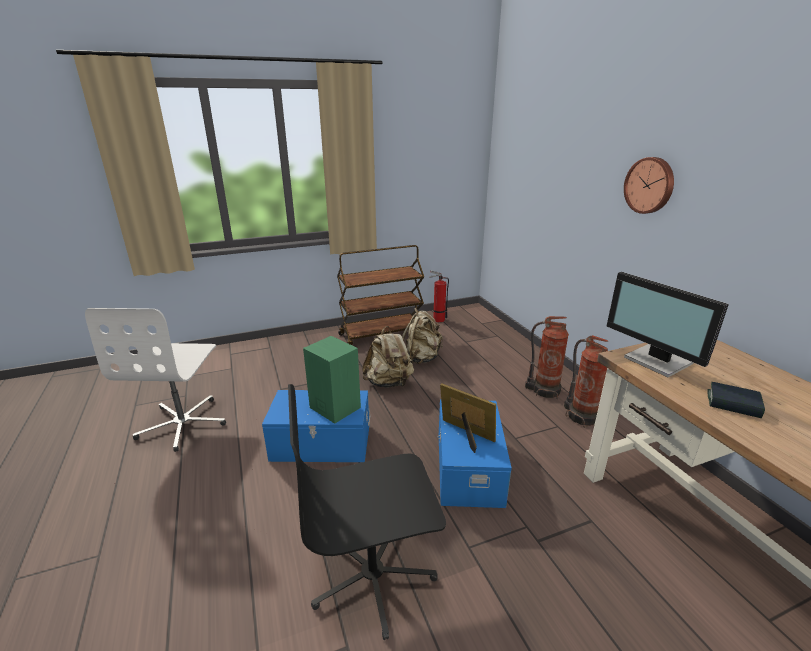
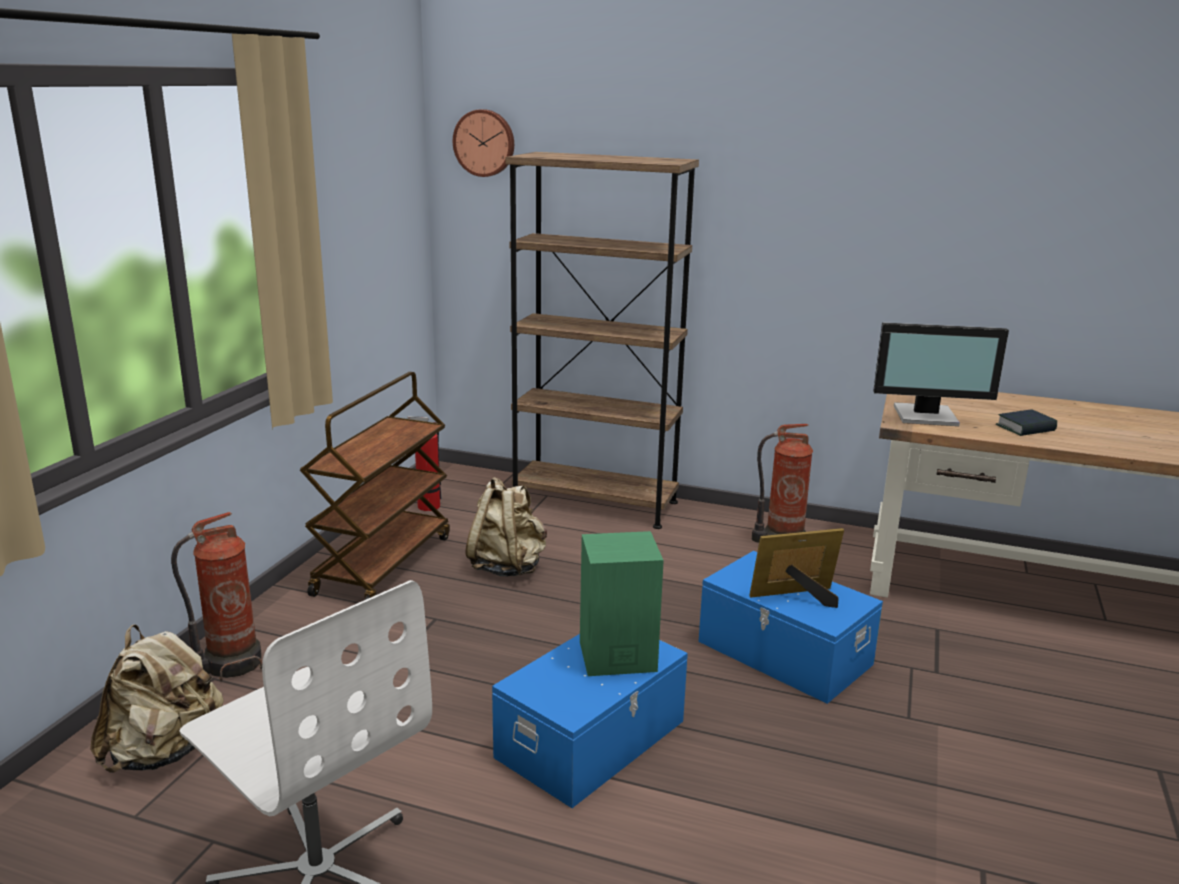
camera: 50 degrees left, 5 degrees down
(373, 576) = (895, 805): black office chair -> none
(389, 383) = (528, 620): beige backpack -> beige backpack (164, 752)
(513, 348) = (594, 503): none -> brown bookcase
(544, 390) = (707, 534): fire extinguisher -> fire extinguisher (230, 664)
(650, 185) = (787, 218): wall clock -> wall clock (485, 143)

